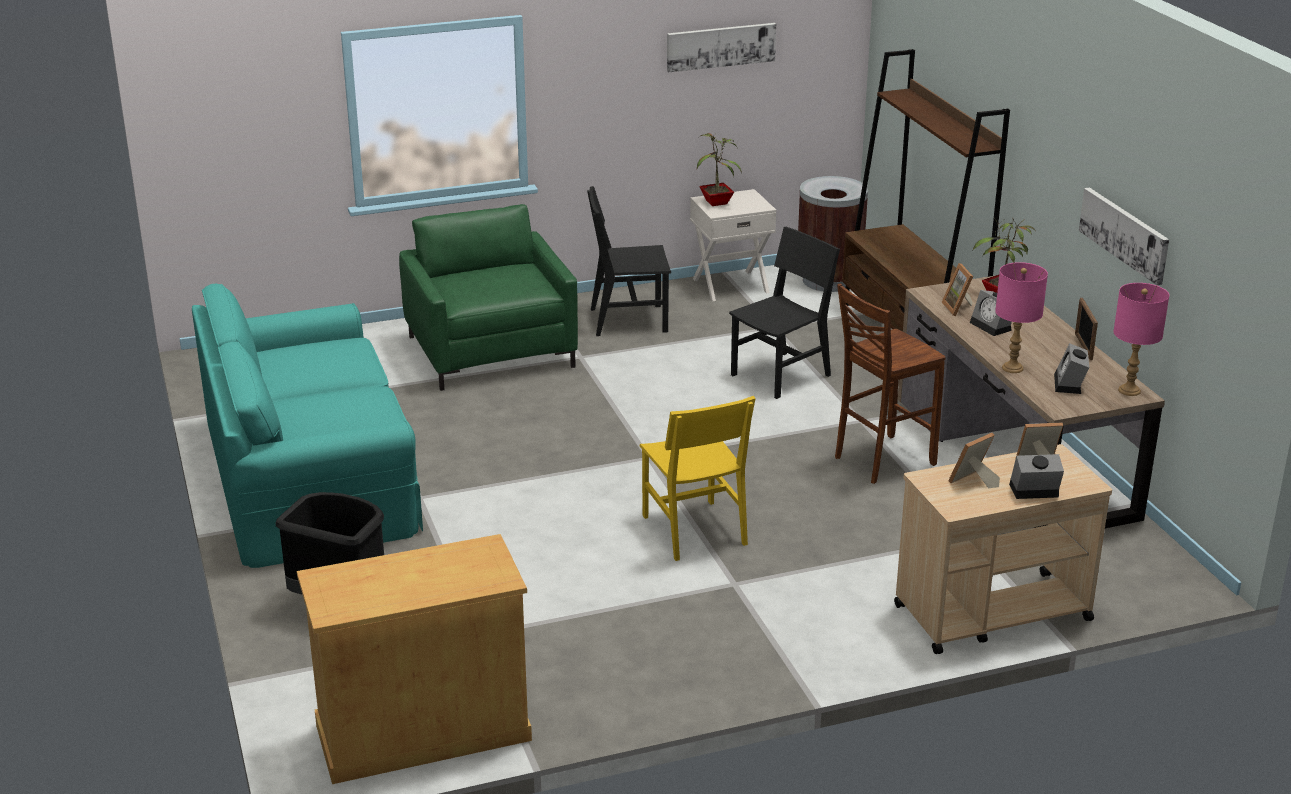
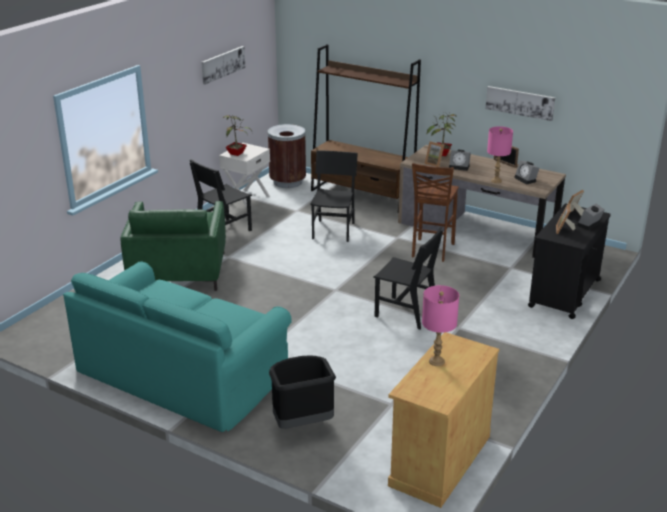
camera: 40 degrees left, 0 degrees up
(491, 352) = (178, 271): green armchair -> green armchair turned 120 degrees counterclockwise
(693, 530) = (406, 313): yellow chair -> black chair
(991, 613) = (564, 293): beige cart -> black cart
(1129, 391) = (549, 174): pink table lamp -> pink table lamp (437, 361)

